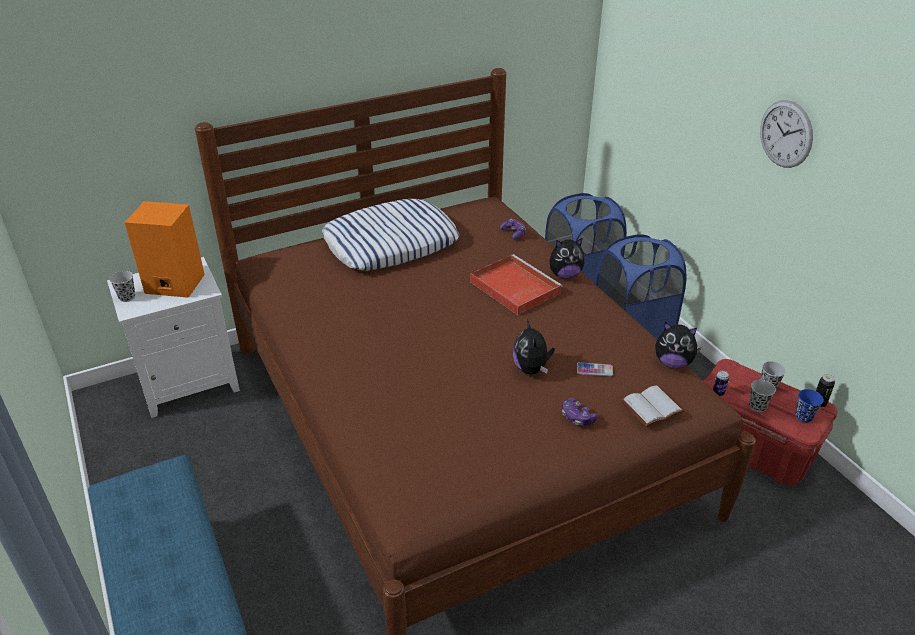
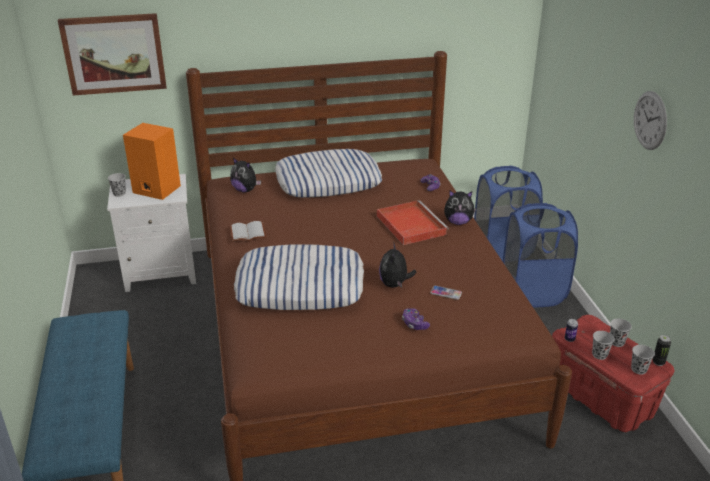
camera: 15 degrees right, 5 degrees down
(94, 115) = (114, 54): none -> picture
(421, 391) = (300, 286): none -> pillow
(651, 406) = (480, 326): white book -> white book (248, 232)
(673, 363) = (516, 299): plush toy -> plush toy (245, 190)
(804, 416) = (638, 369): blue cup -> black cup

